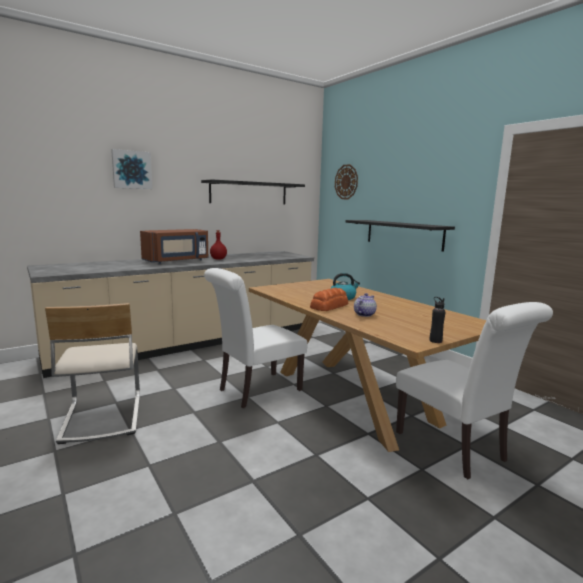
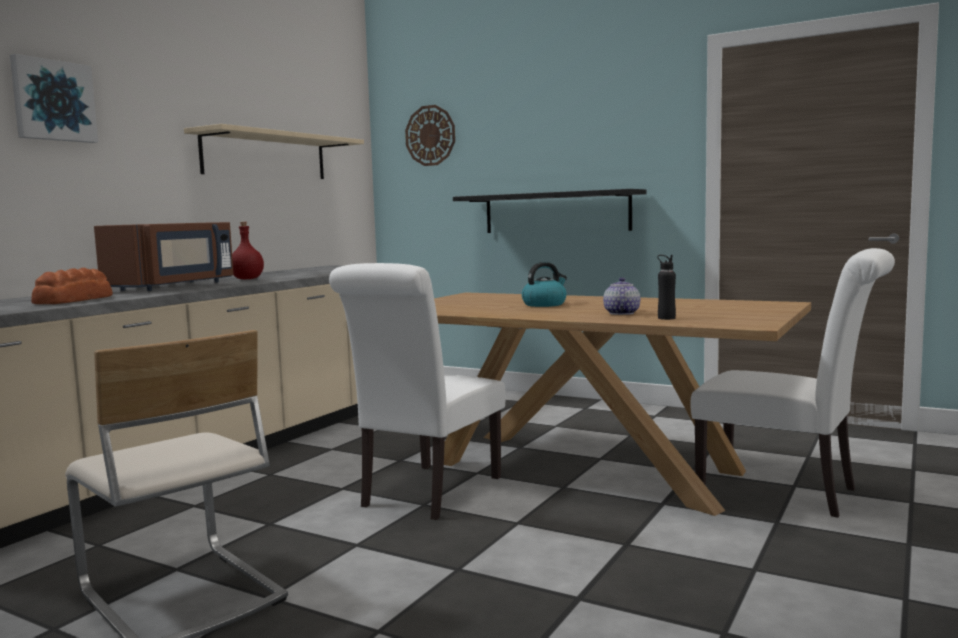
camera: 25 degrees left, 5 degrees down
(249, 193) = (265, 156): black shelf -> beige shelf
(330, 306) = (552, 313): bread -> bread (75, 300)
(435, 341) = (770, 320): black bottle -> black bottle (666, 318)

